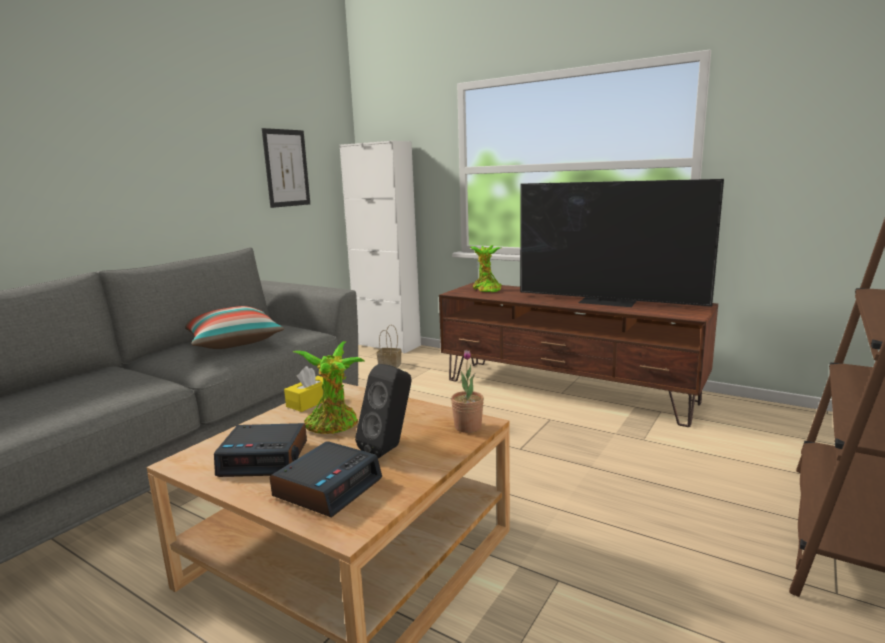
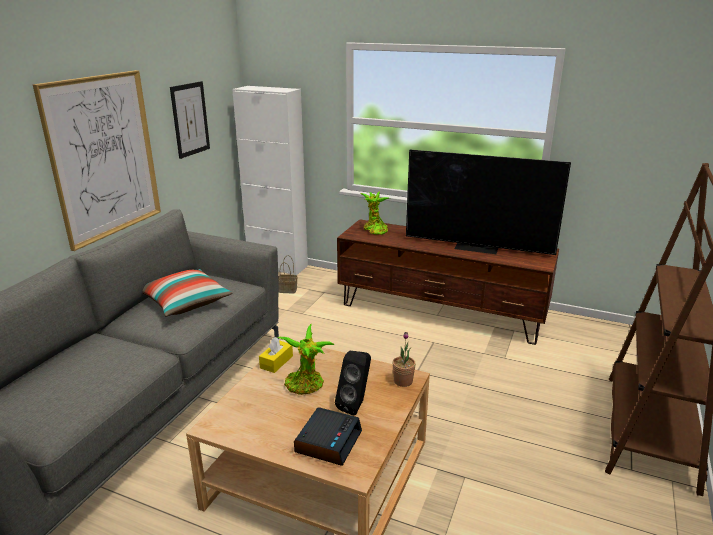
camera: 10 degrees left, 10 degrees up
(172, 186) = (104, 157): none -> picture
(265, 458) = (270, 419): alarm clock -> none

